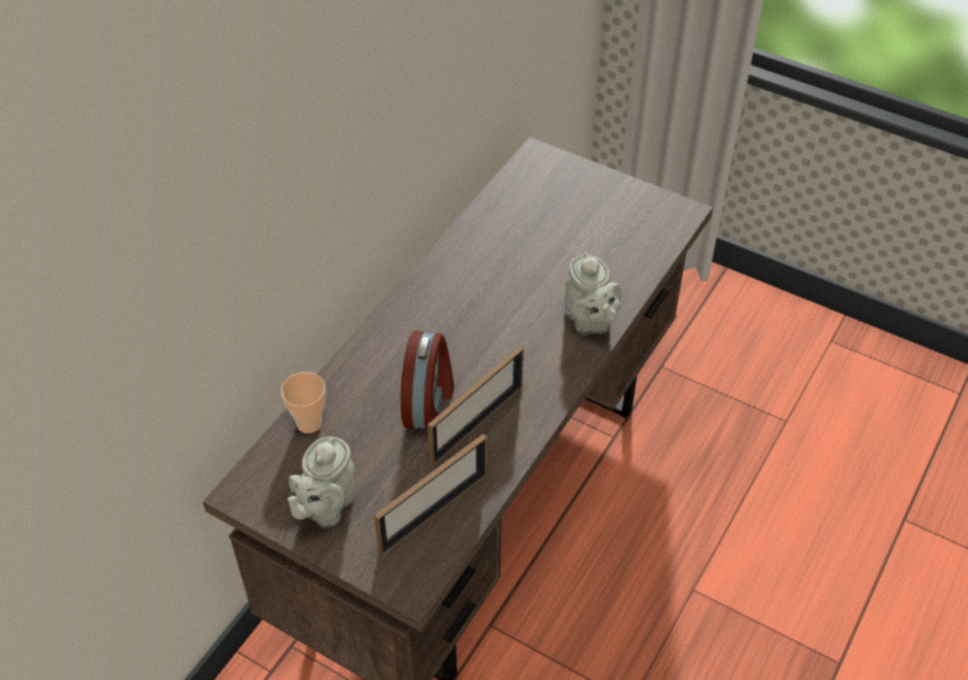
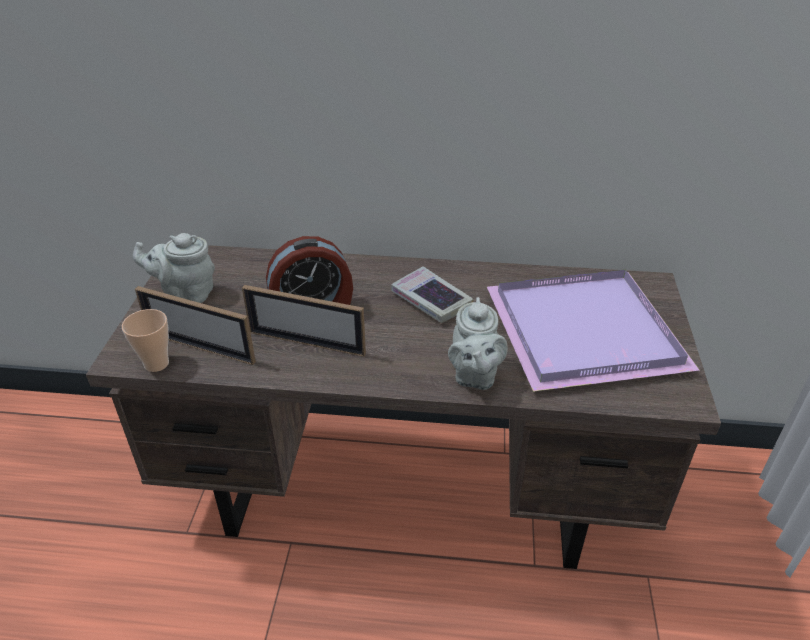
camera: 65 degrees right, 10 degrees down
(309, 423) = (262, 262): cup -> cup (156, 364)
(467, 309) = (431, 300): none -> book
(575, 231) = (582, 334): none -> purple tray
(589, 321) = (473, 376): grey teapot -> grey teapot turned 45 degrees counterclockwise

